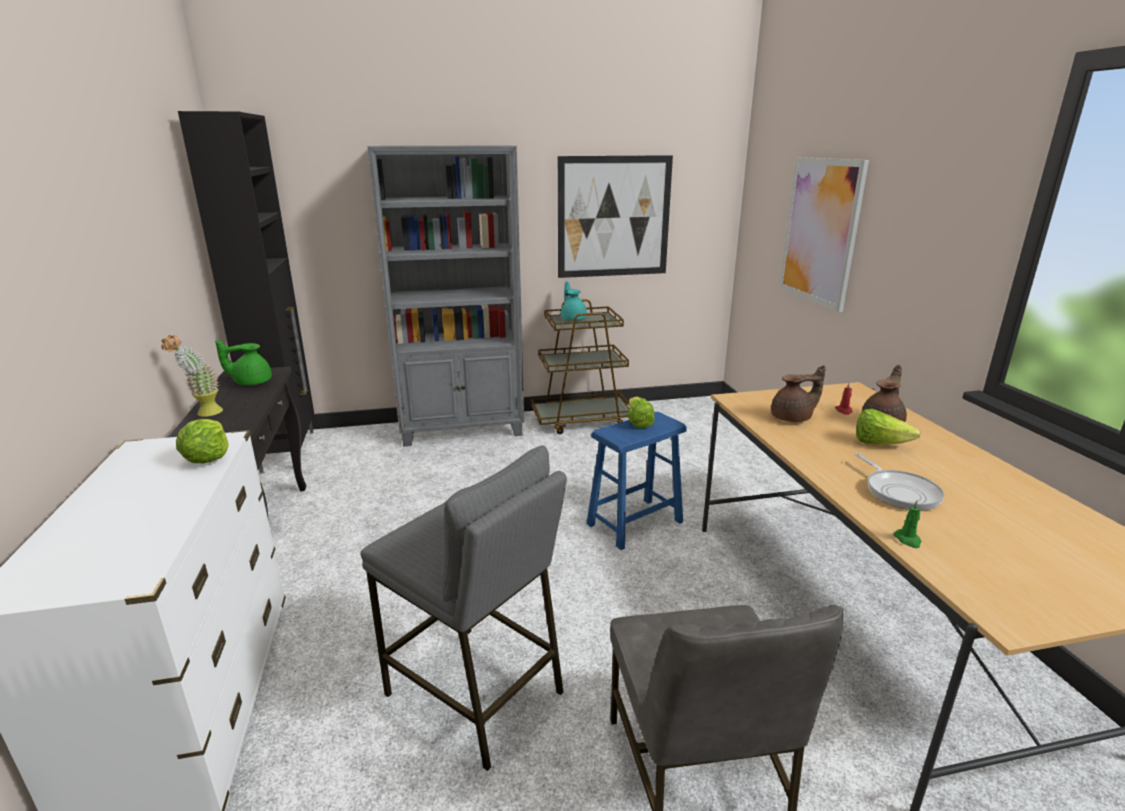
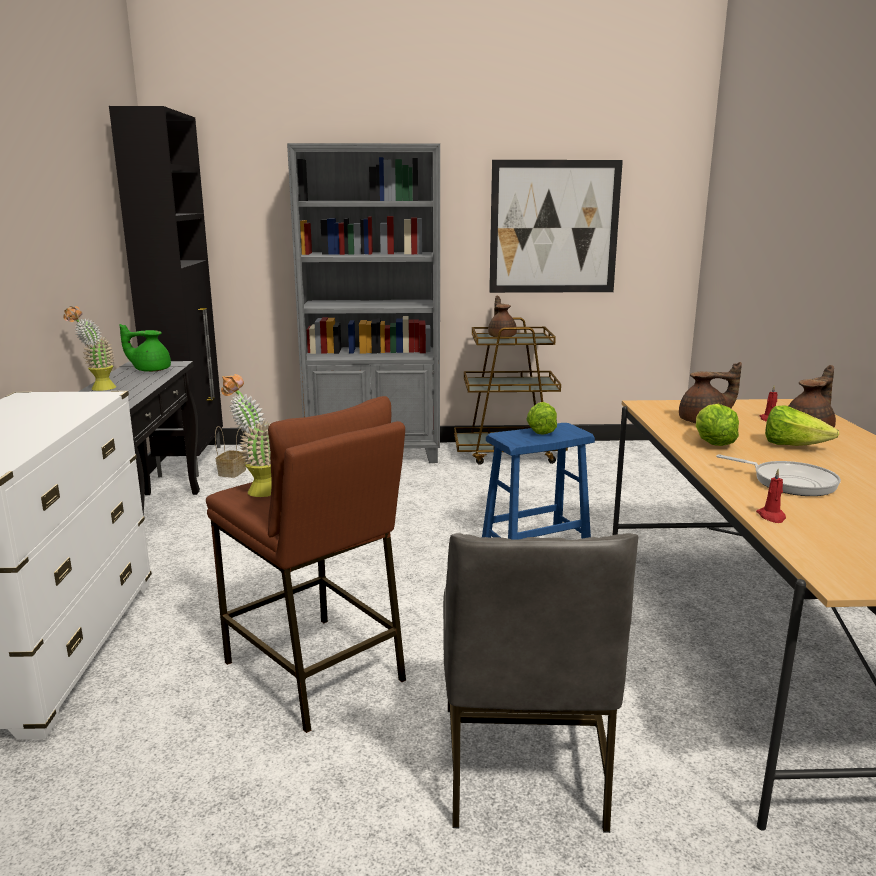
camera: 10 degrees right, 5 degrees down
(208, 458) = (82, 406): lettuce -> lettuce (712, 443)
(332, 462) = (232, 473): none -> basket
(412, 540) = (256, 490): none -> potted plant
(475, 693) = (314, 671): grey stool -> brown stool
(573, 318) = (502, 336): turquoise teapot -> brown teapot
(820, 231) = (776, 234): picture -> none
(899, 492) = (789, 482): frying pan -> frying pan turned 45 degrees counterclockwise
(908, 540) = (771, 517): green candle -> red candle

